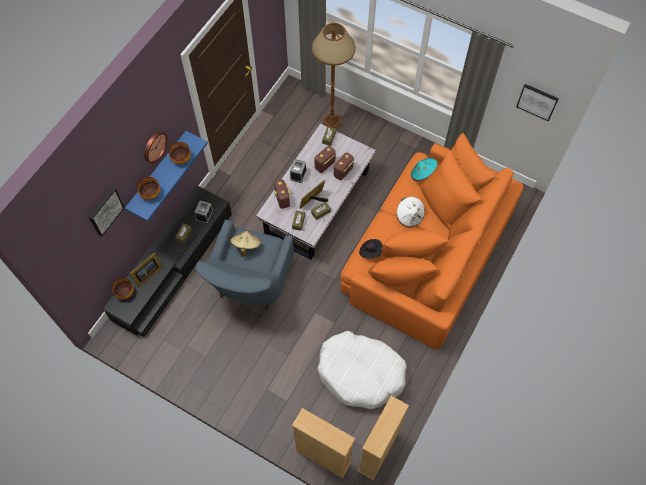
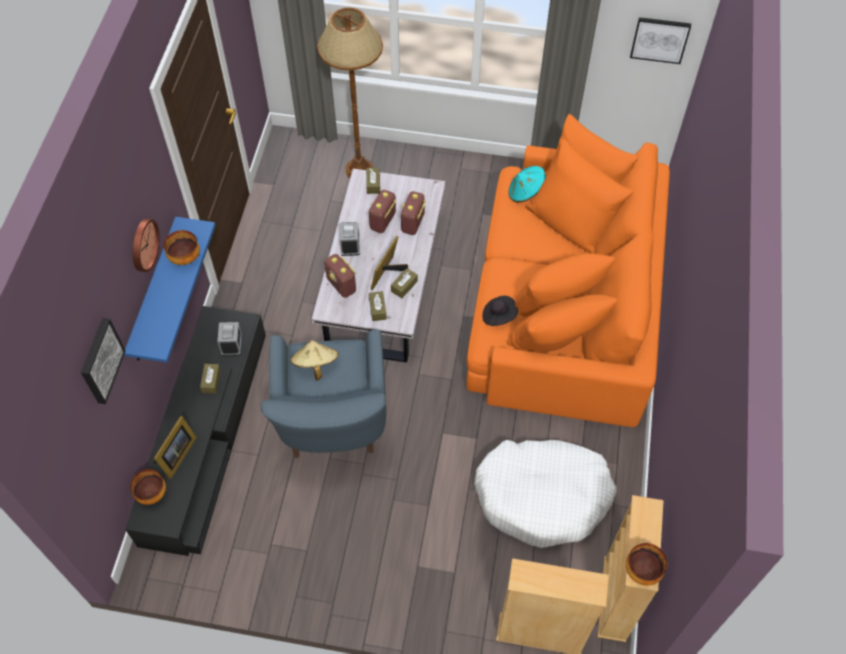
camera: 20 degrees left, 5 degrees down
(150, 193) = (156, 320): bowl -> bowl (642, 570)
(409, 216) = (532, 252): white hat -> none

